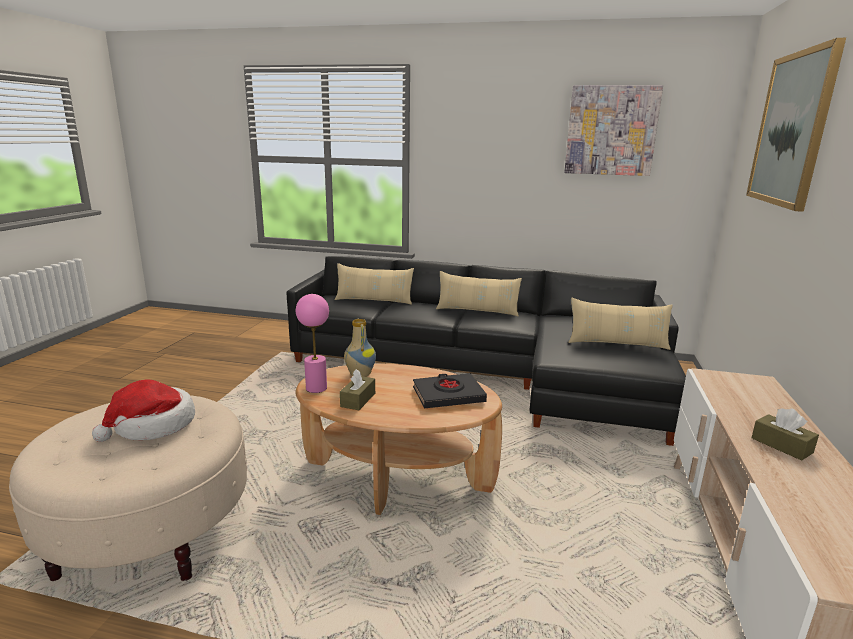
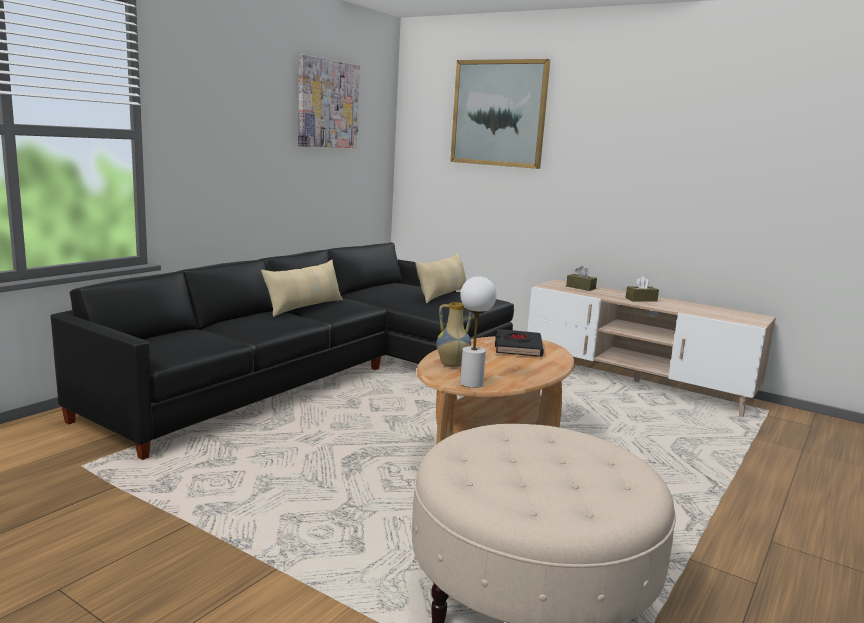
camera: 70 degrees left, 5 degrees down
(152, 425) = (526, 457): hat -> none
(316, 388) = (471, 383): pink table lamp -> white table lamp
(358, 400) = (509, 373): brown tissue box -> brown tissue box (580, 287)
(374, 301) = (193, 331): beige pillow -> none

